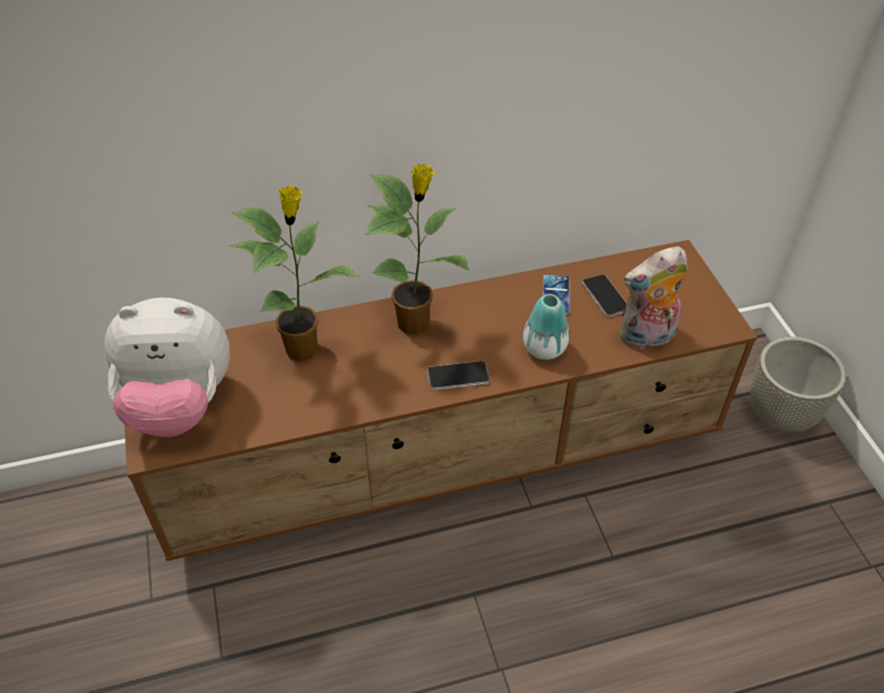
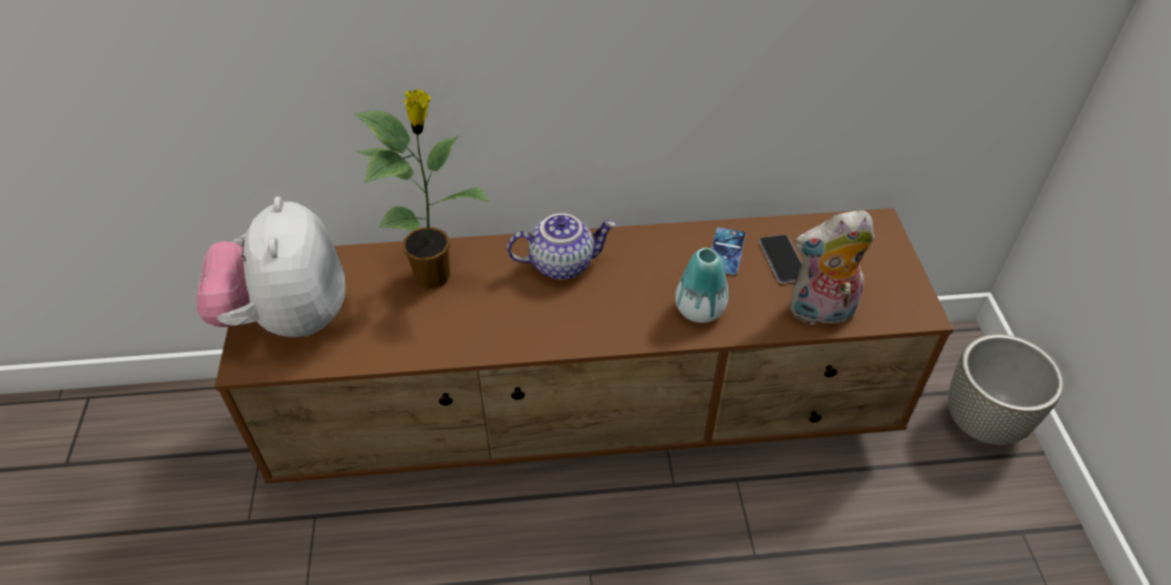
camera: 10 degrees right, 0 degrees up
(180, 405) = (289, 319): plush toy -> plush toy turned 75 degrees clockwise
(415, 323) = (562, 263): potted plant -> teapot
(458, 376) = (595, 328): phone -> none

